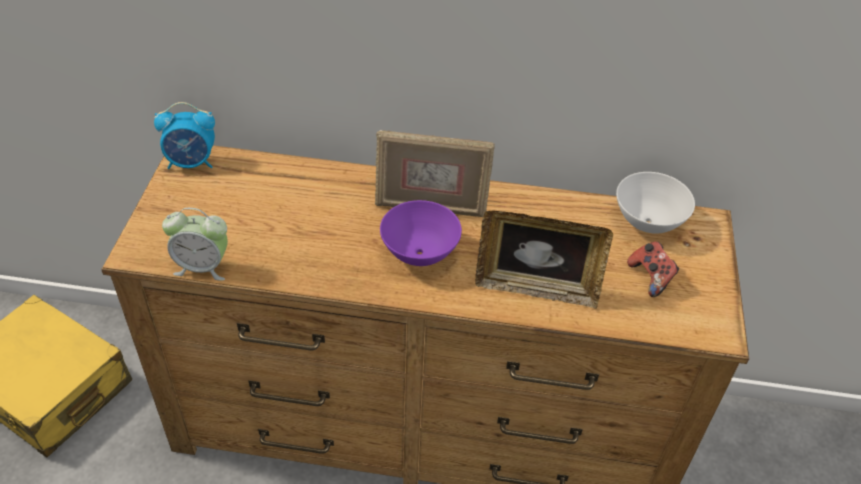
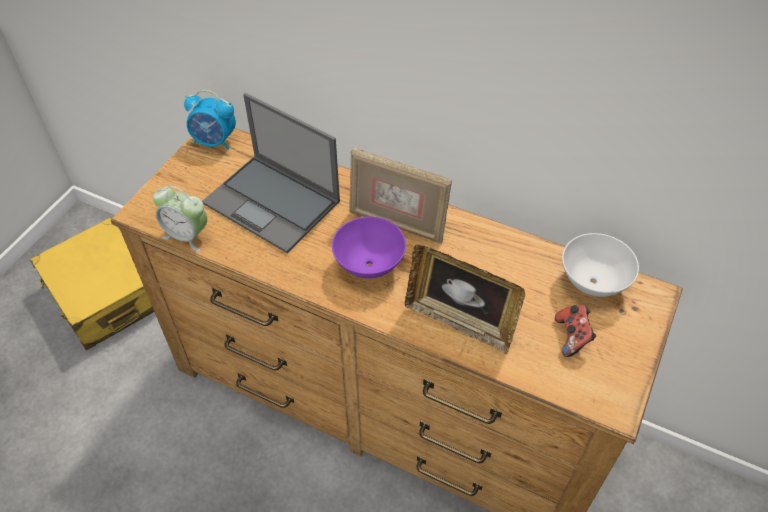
camera: 20 degrees right, 5 degrees up
(287, 213) = (273, 203): none -> laptop

